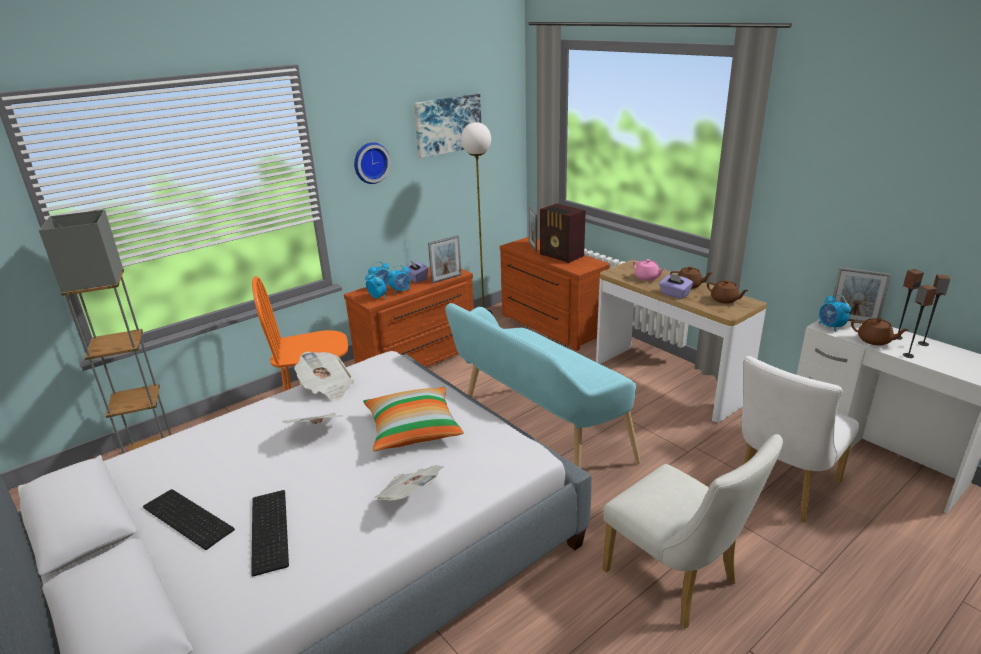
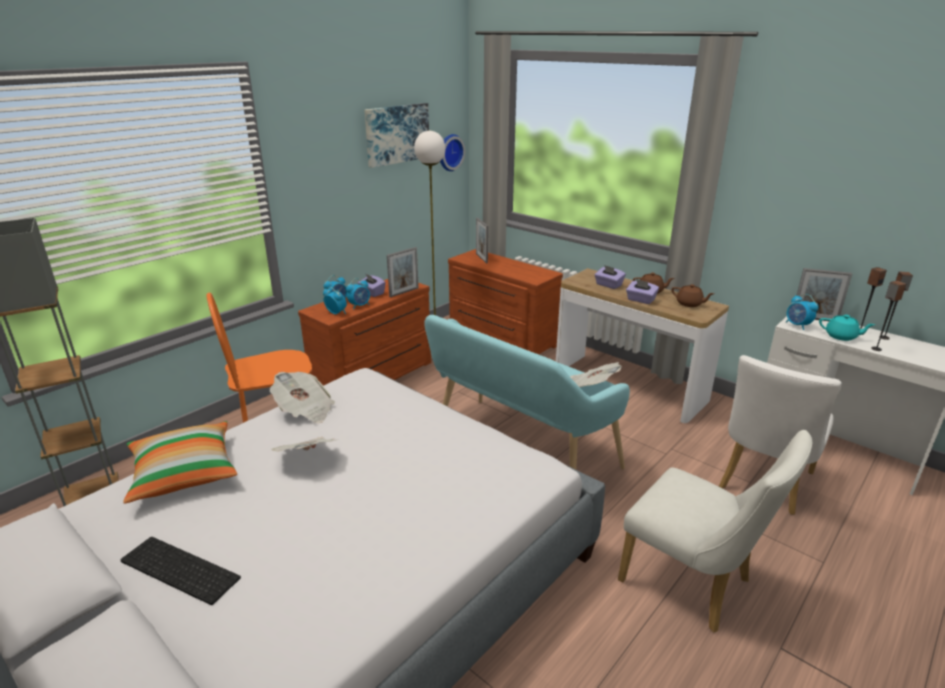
camera: 10 degrees left, 0 degrees up
(272, 531) = (286, 575): keyboard -> none
(370, 162) = (321, 171): wall clock -> wall clock (449, 152)
(410, 497) = (434, 522): newspaper -> newspaper (590, 388)
(412, 430) = (413, 449): pillow -> pillow (184, 473)
(562, 256) = (514, 267): radio -> none
(647, 278) = (608, 285): pink teapot -> purple tissue box
(874, 341) = (841, 336): brown teapot -> turquoise teapot

